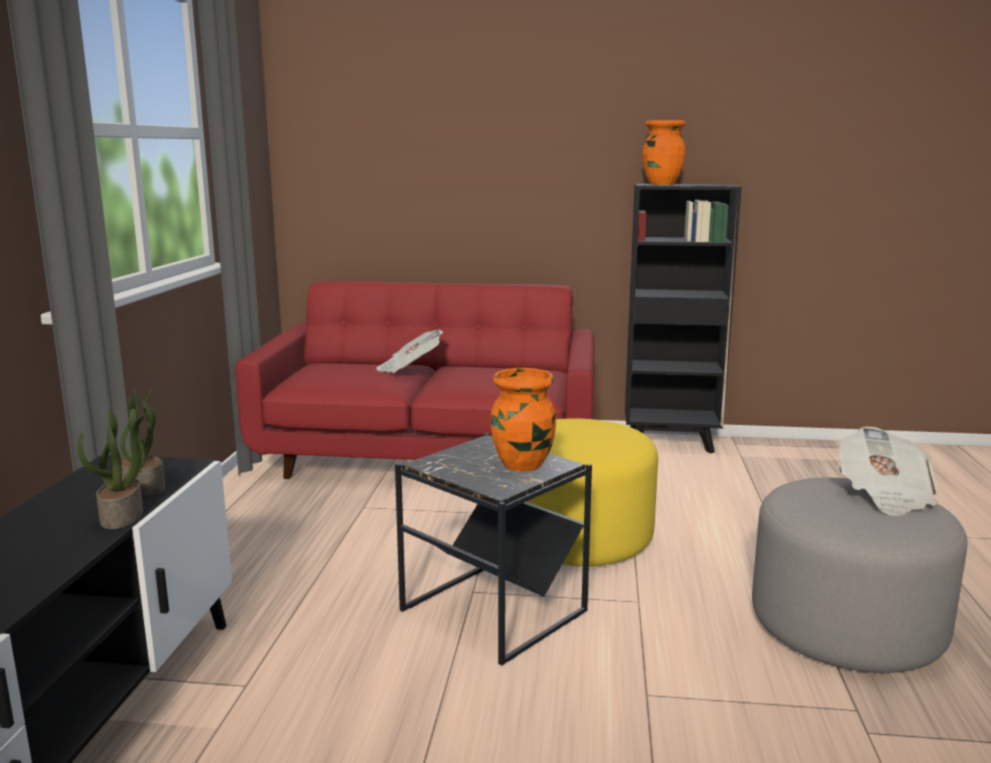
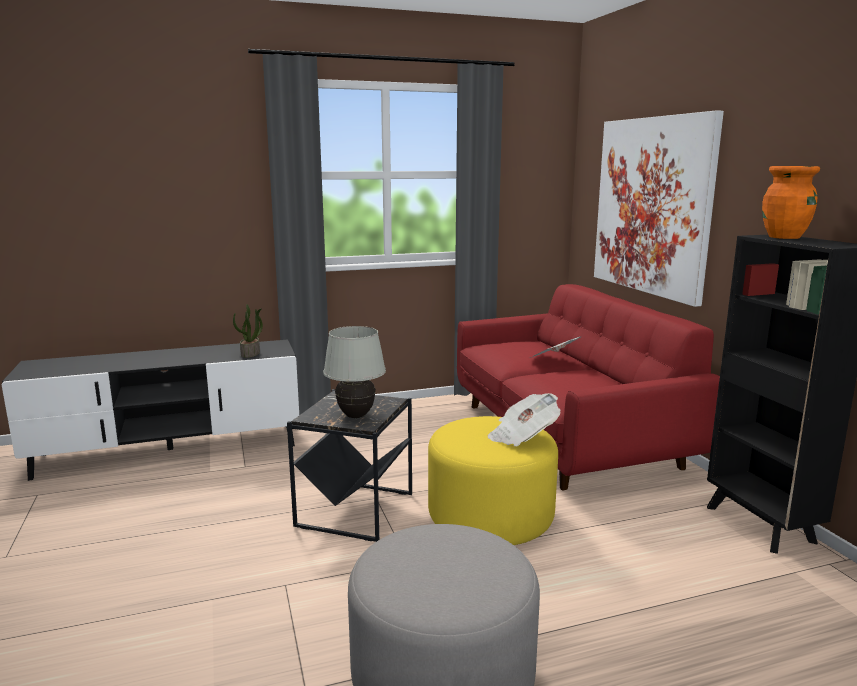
camera: 65 degrees right, 0 degrees up
(122, 516) = (215, 359): potted plant -> none
(444, 169) = (652, 206): none -> picture
(523, 465) = (356, 416): orange vase -> white table lamp
(884, 496) = (476, 576): newspaper -> newspaper (522, 437)

